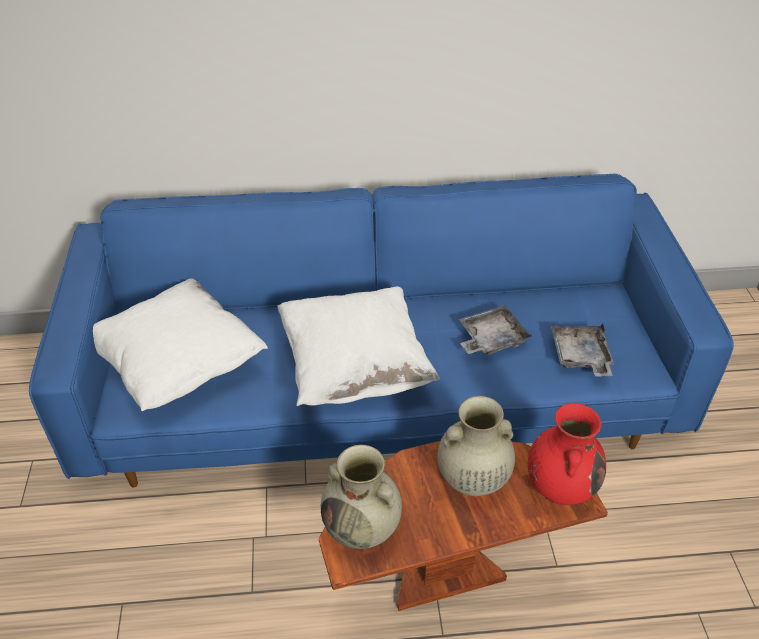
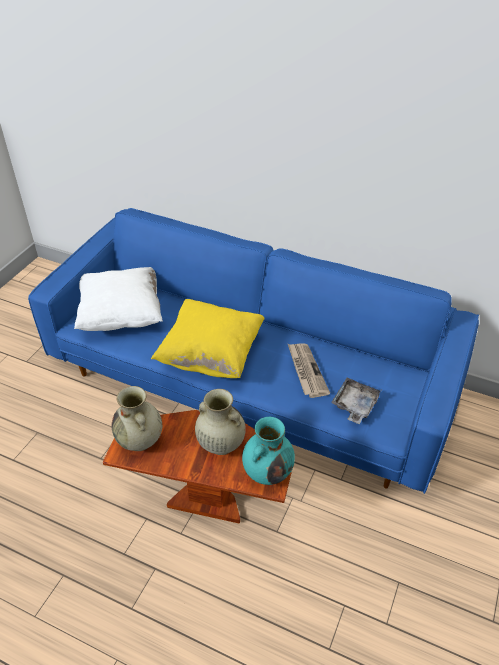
camera: 30 degrees right, 0 degrees up
(355, 369) = (211, 355): white pillow -> yellow pillow
(490, 339) = (306, 371): grey tray -> newspaper
(560, 486) = (268, 472): red vase -> turquoise vase

